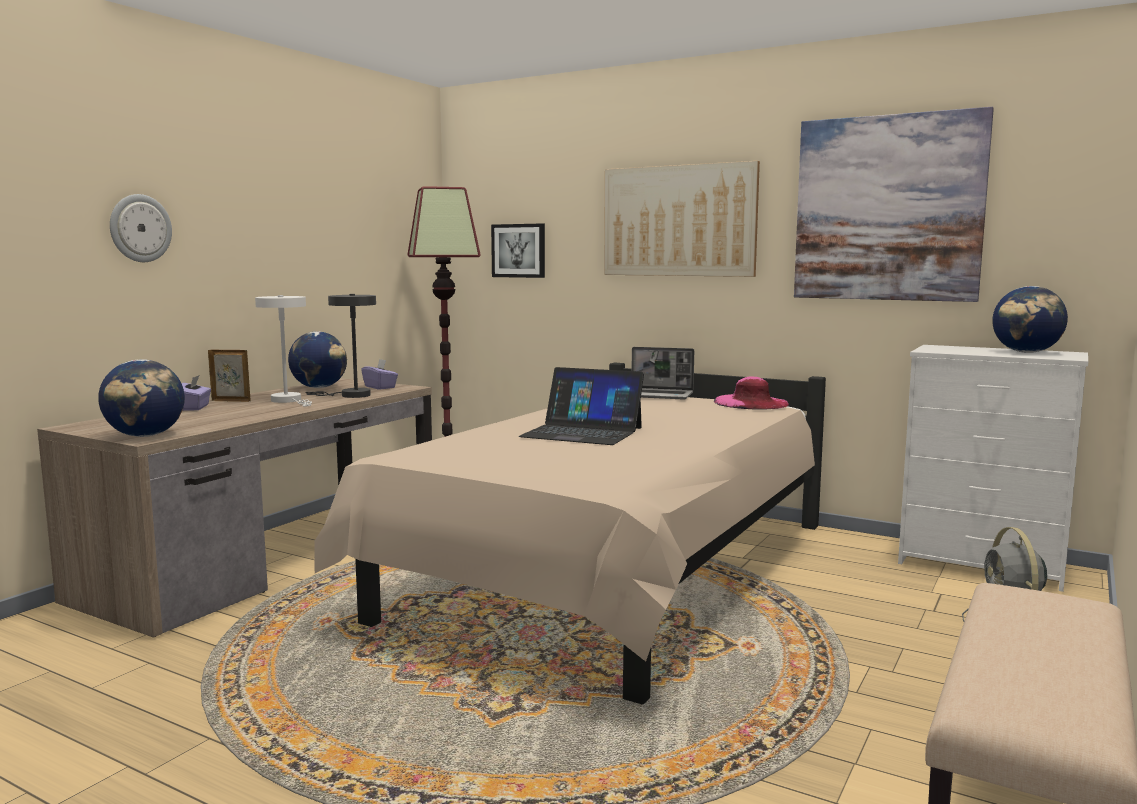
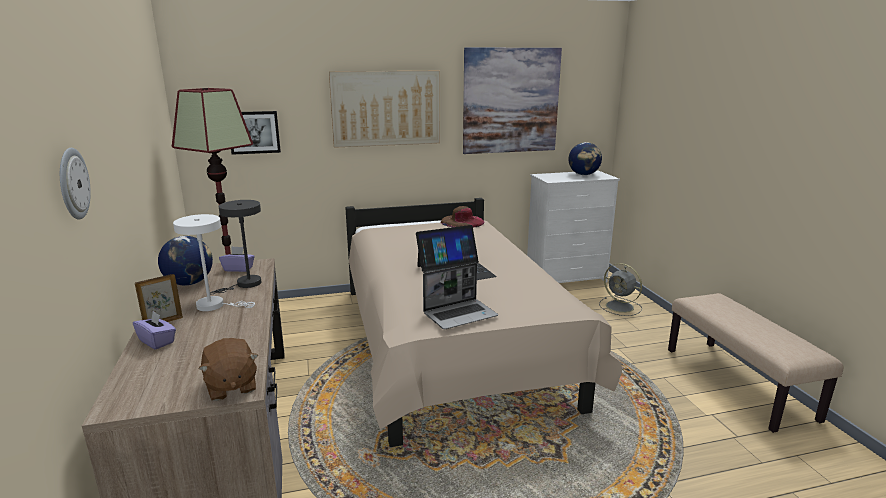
camera: 45 degrees left, 10 degrees up
(145, 436) = (231, 386): globe -> brown plush toy
(659, 395) = (404, 226): laptop -> laptop (460, 315)
(751, 403) = (462, 221): pink hat -> brown hat

